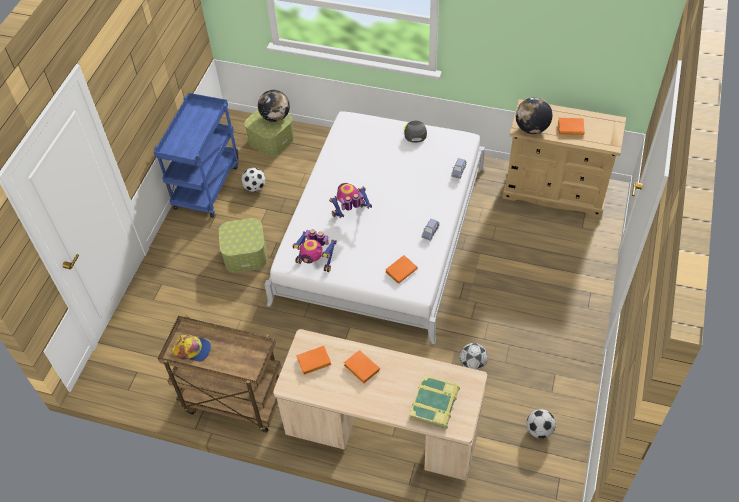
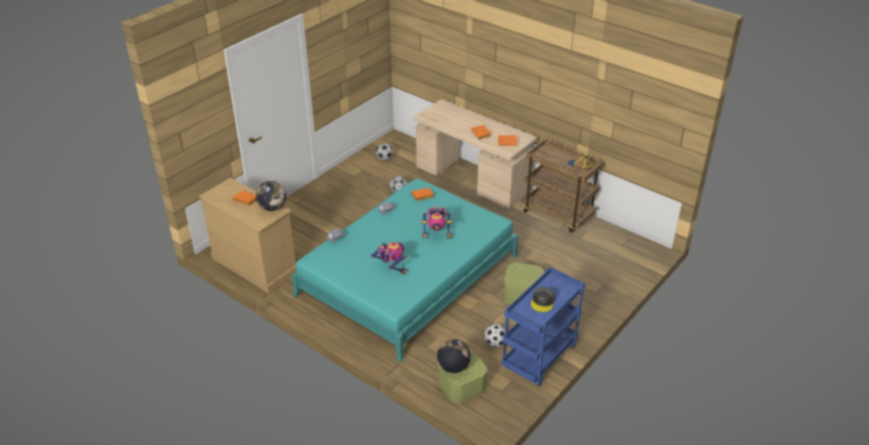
camera: 160 degrees left, 15 degrees down
(315, 262) = (478, 215): toy robot -> toy robot (391, 269)
(381, 233) = (408, 276): white bed -> turquoise bed
(415, 132) = (346, 275): grey cap -> grey cap (542, 302)
(434, 405) = (450, 113): book -> none

